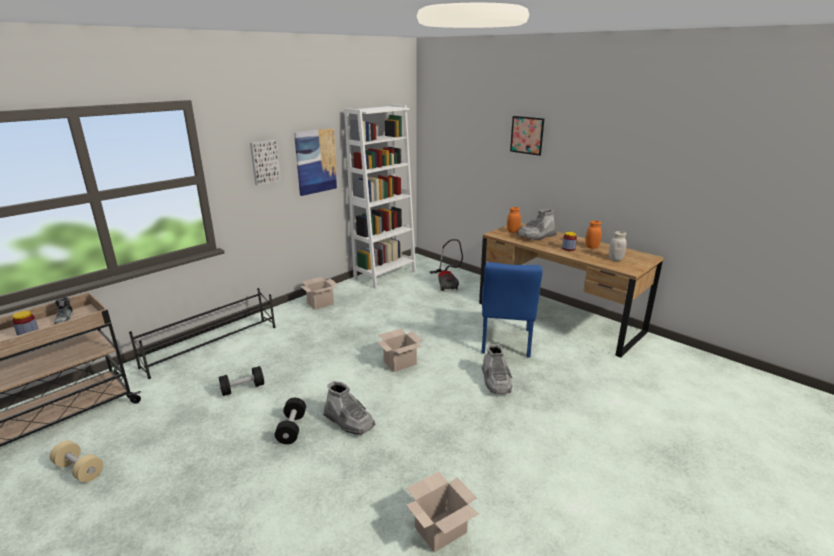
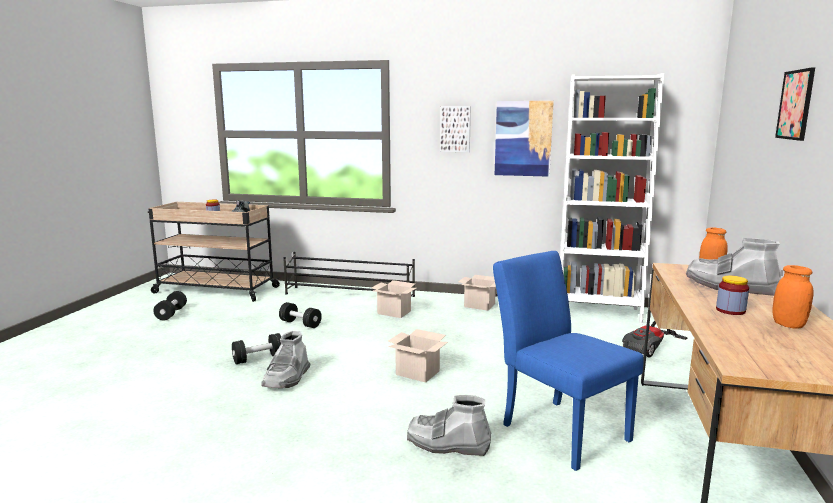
camera: 60 degrees right, 10 degrees down
(79, 470) = (171, 314): beige dumbbell -> black dumbbell
(441, 529) = (140, 474): cardboard box -> cardboard box (395, 312)
(496, 382) = (447, 444): grey boot -> grey boot turned 45 degrees clockwise
(505, 344) = (557, 428): blue chair -> blue chair turned 75 degrees clockwise
(615, 259) = (774, 349): white jar -> none

